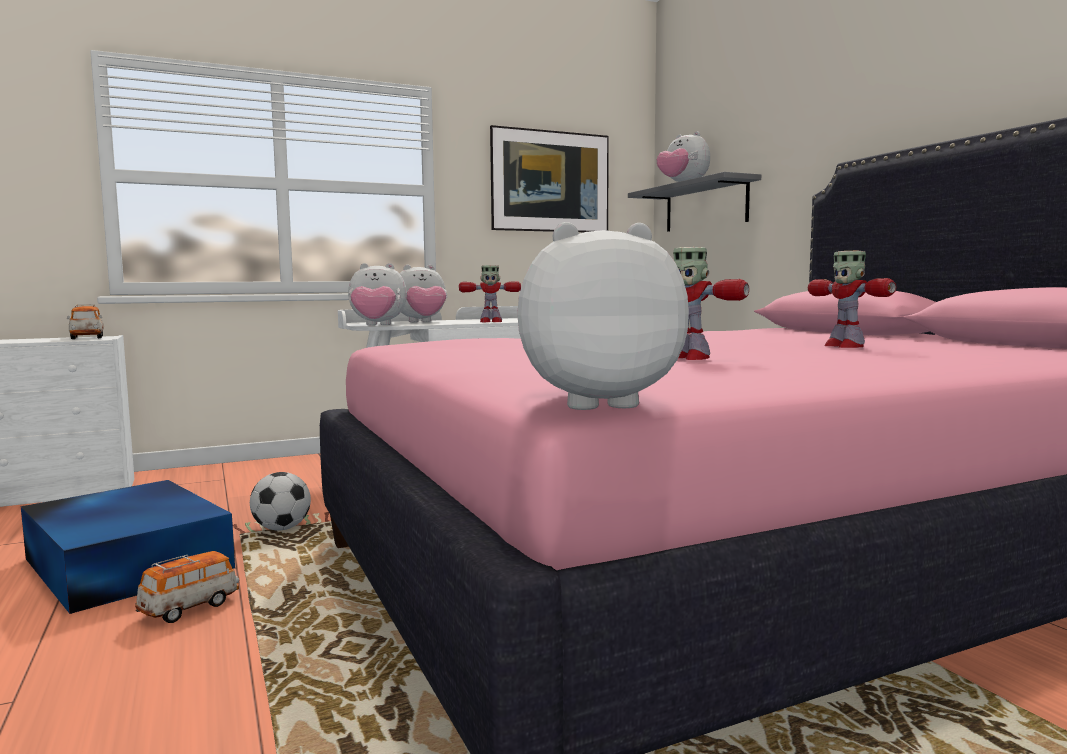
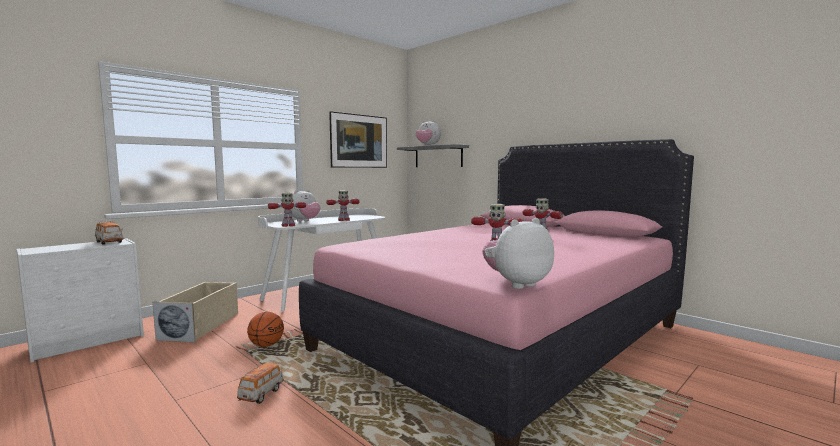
camera: 20 degrees left, 0 degrees up
(128, 562) = (195, 376): blue storage box -> none
(220, 488) = (201, 326): none -> beige storage box
(282, 528) = (266, 345): football -> basketball
(377, 325) = (288, 226): plush toy -> toy robot

